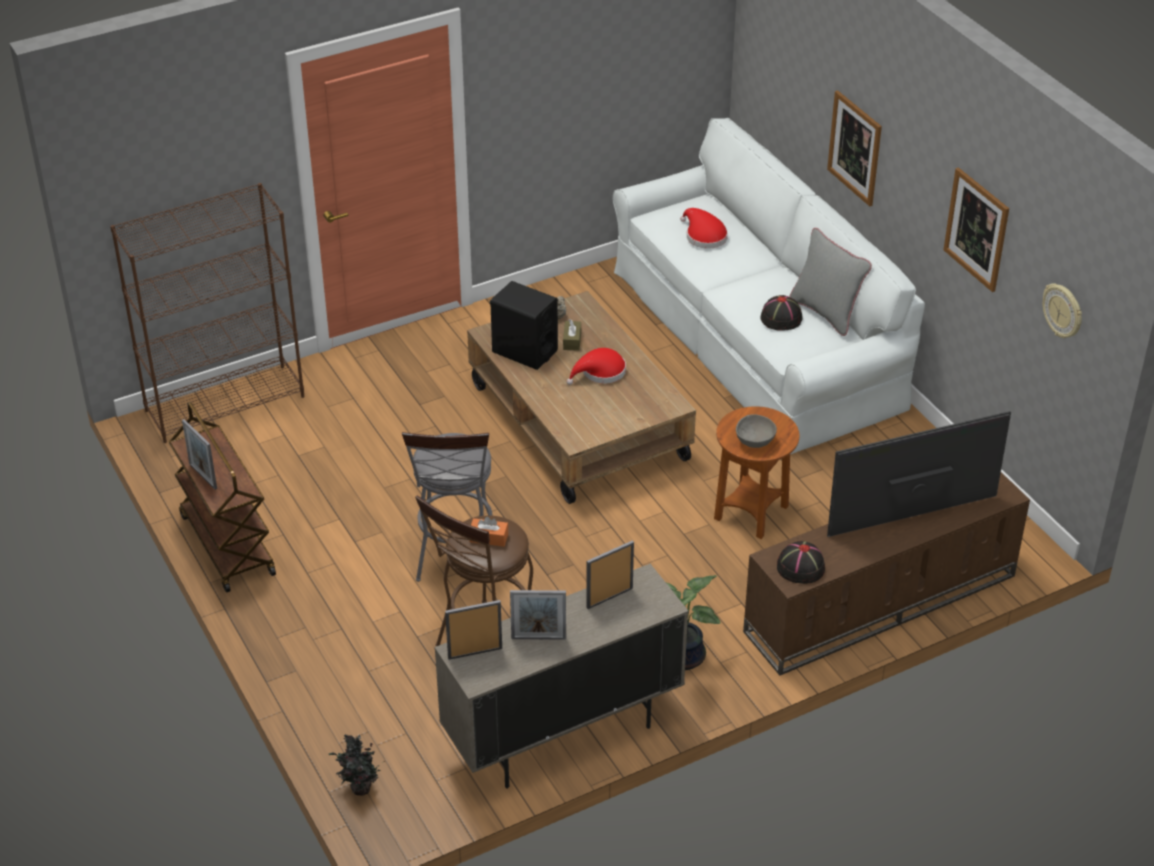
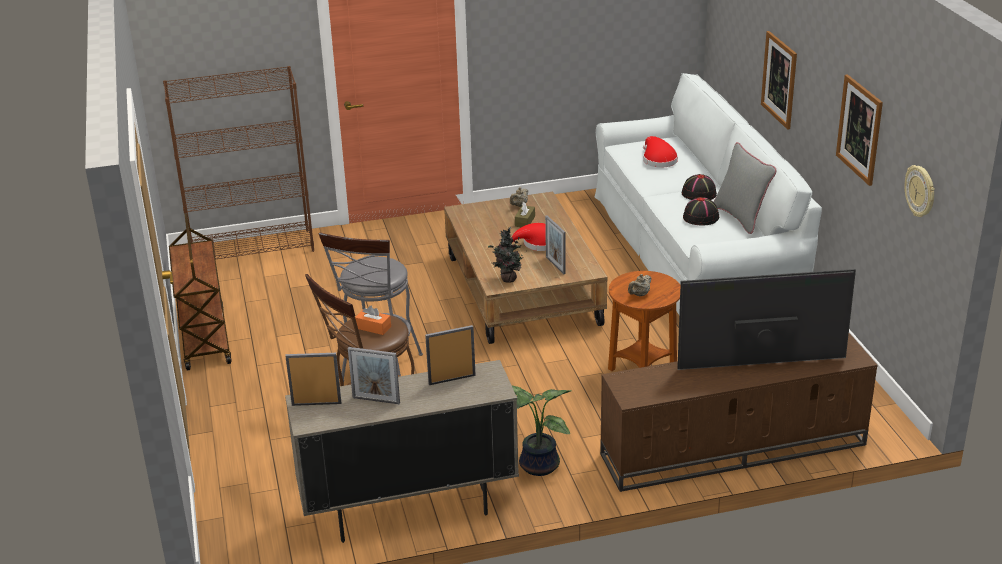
camera: 15 degrees right, 10 degrees down
(203, 476) = (181, 270): picture frame -> picture frame (555, 265)
(359, 789) = (219, 523): potted plant -> potted plant (507, 279)
(524, 351) = (483, 224): black speaker -> none
(754, 442) = (639, 294): grey bowl -> beige teapot
(800, 567) = (643, 389): black hat -> black hat (698, 194)

